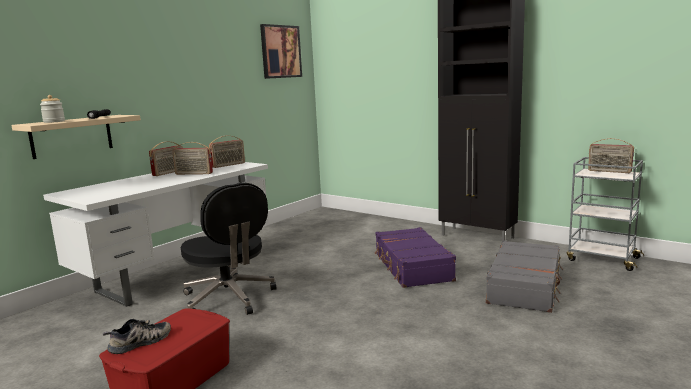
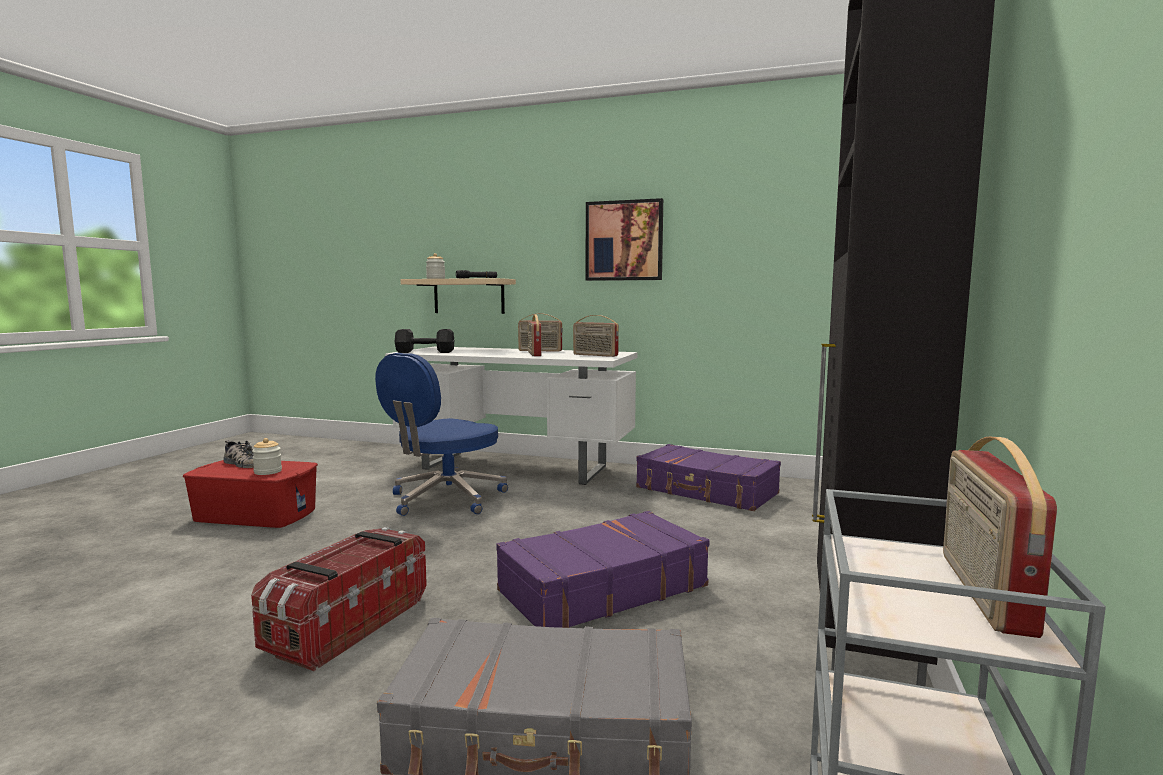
camera: 70 degrees right, 5 degrees down
(108, 195) = (424, 352): none -> black dumbbell
(194, 326) = (268, 472): none -> jar
(229, 298) = (445, 499): black office chair -> blue office chair
(280, 51) = (788, 197): picture -> picture (624, 241)
(299, 232) = (706, 491): none -> purple suitcase
(426, 326) = (346, 625): none -> storage box

